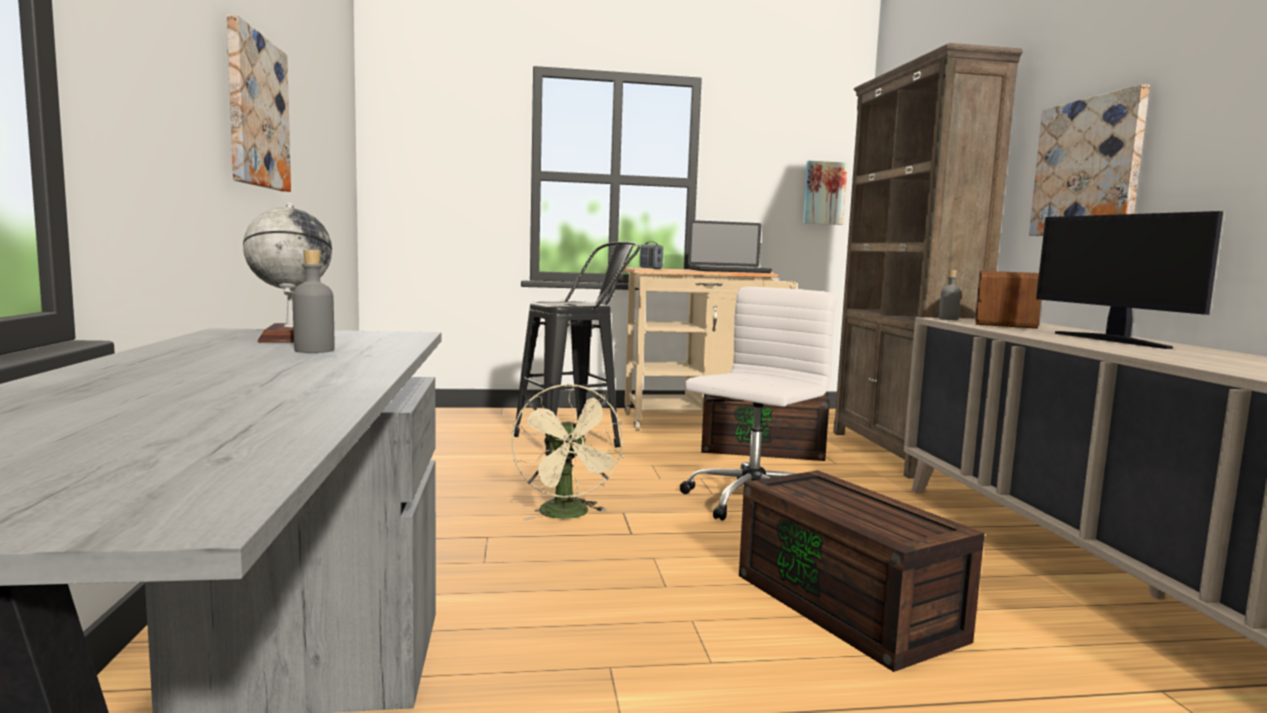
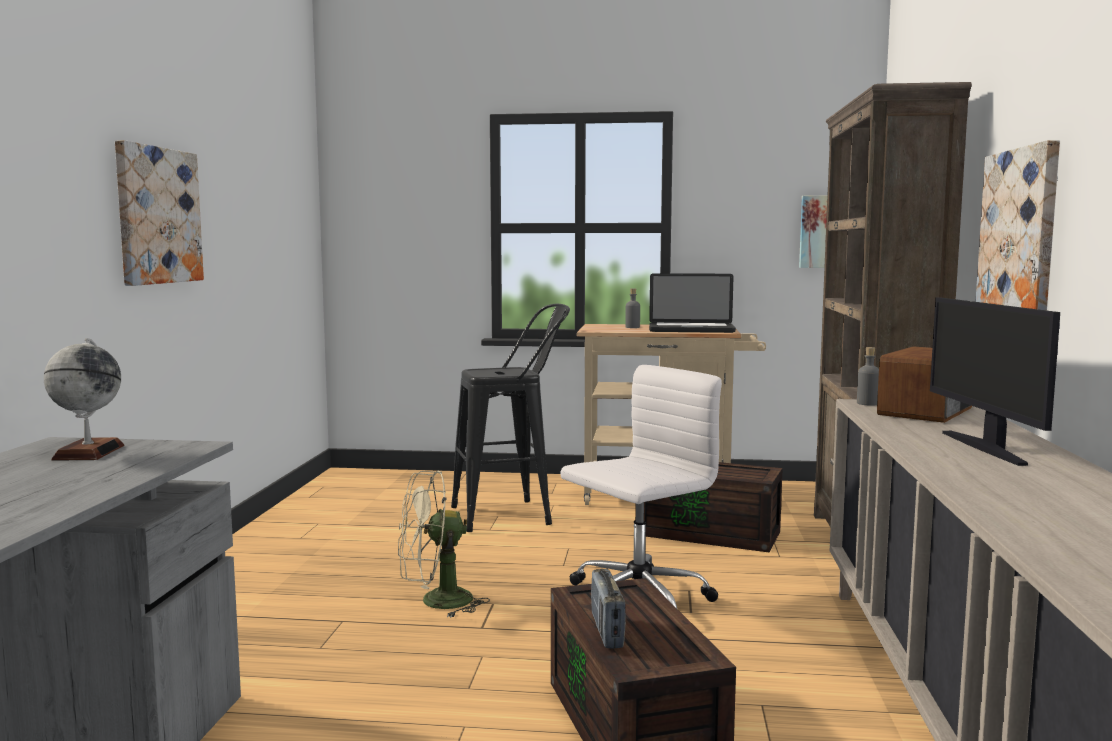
camera: 15 degrees right, 0 degrees up
(314, 350) = (76, 472): grey bottle -> grey bottle (632, 327)
(568, 515) = (436, 602): beige fan -> beige fan turned 75 degrees clockwise
(650, 268) = (606, 327): radio -> radio (607, 631)

